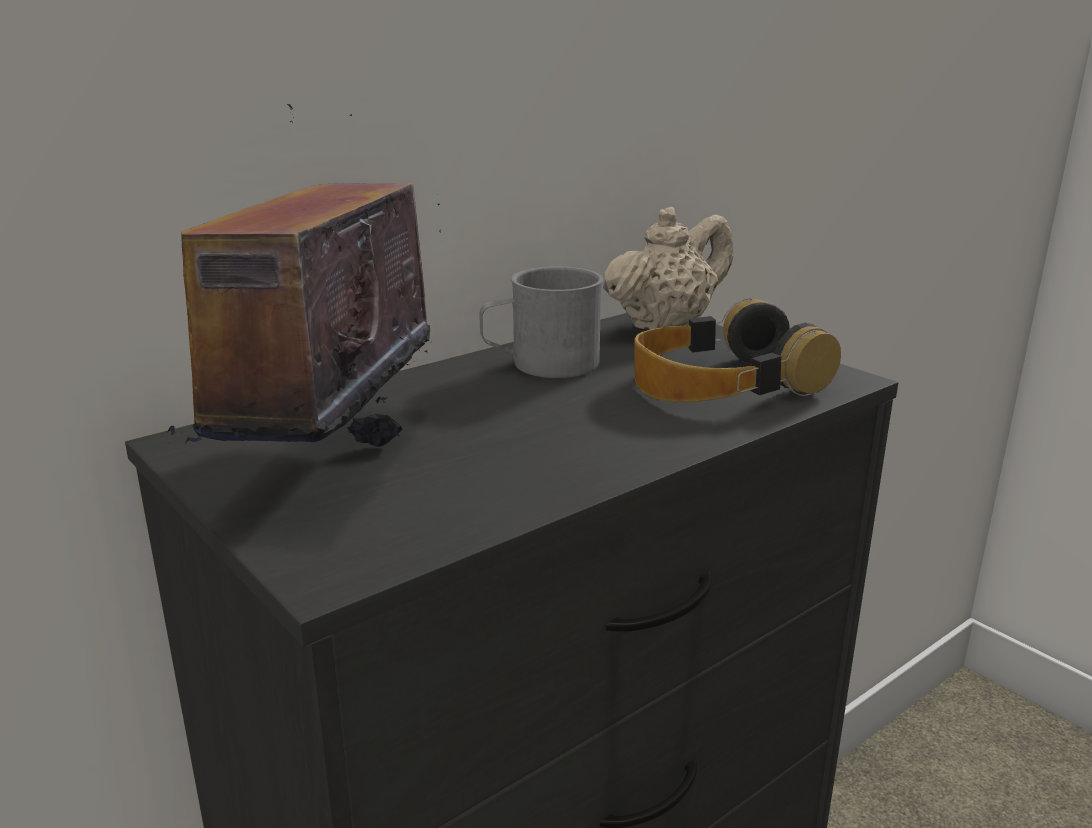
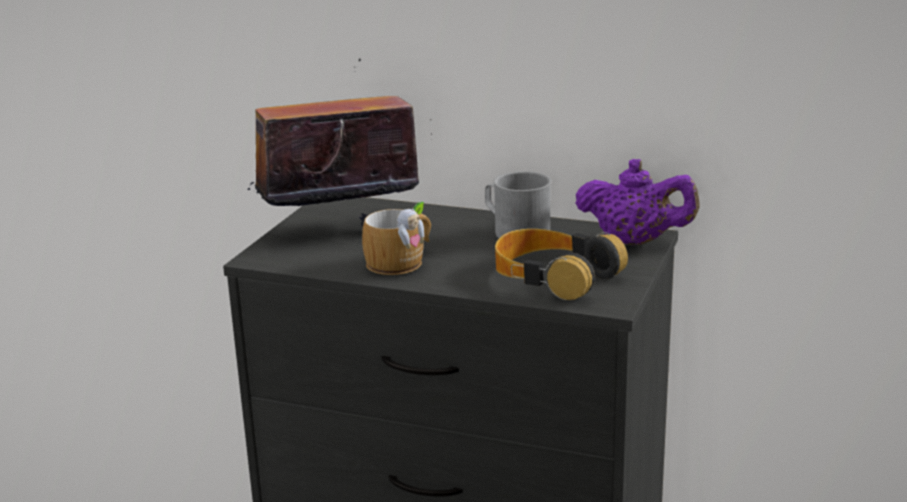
camera: 60 degrees right, 0 degrees up
(543, 452) = (402, 261): none -> mug
(666, 325) = (635, 242): beige teapot -> purple teapot

